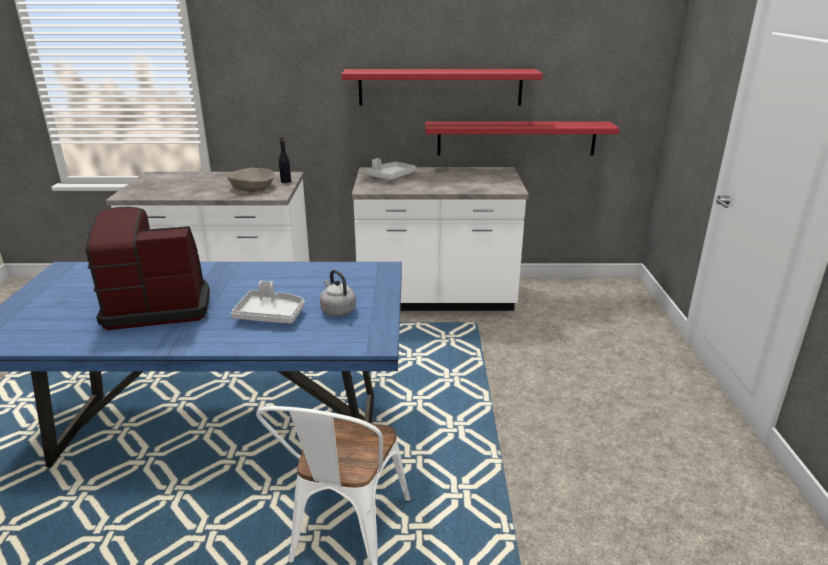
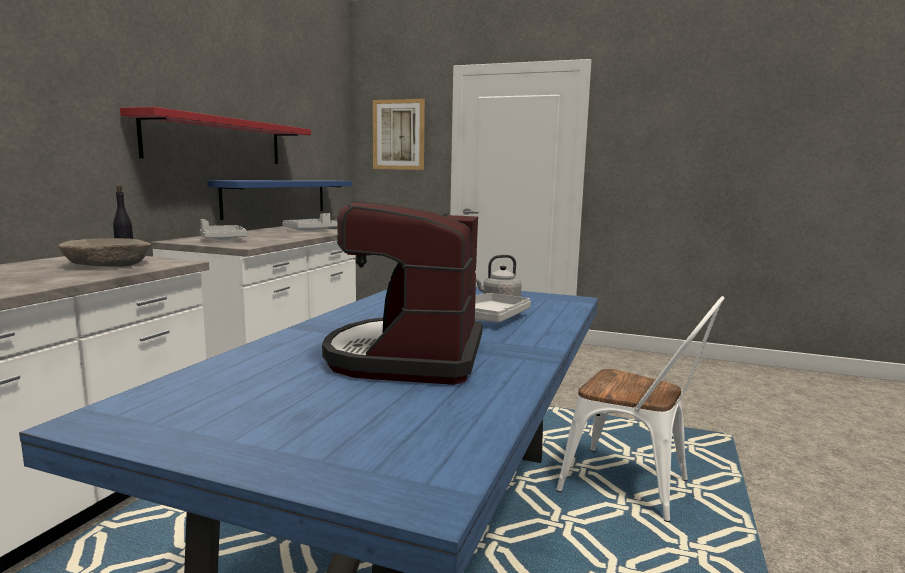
camera: 70 degrees left, 15 degrees down
(493, 181) = (310, 230): none -> grey tray
(516, 138) = (277, 197): red shelf -> blue shelf
(703, 73) = (398, 134): none -> picture

